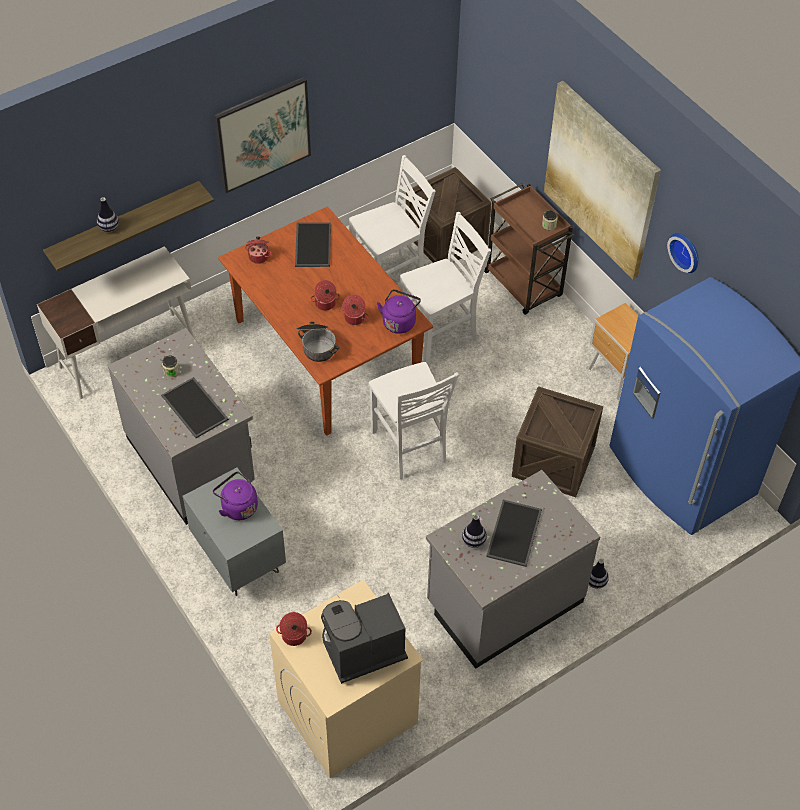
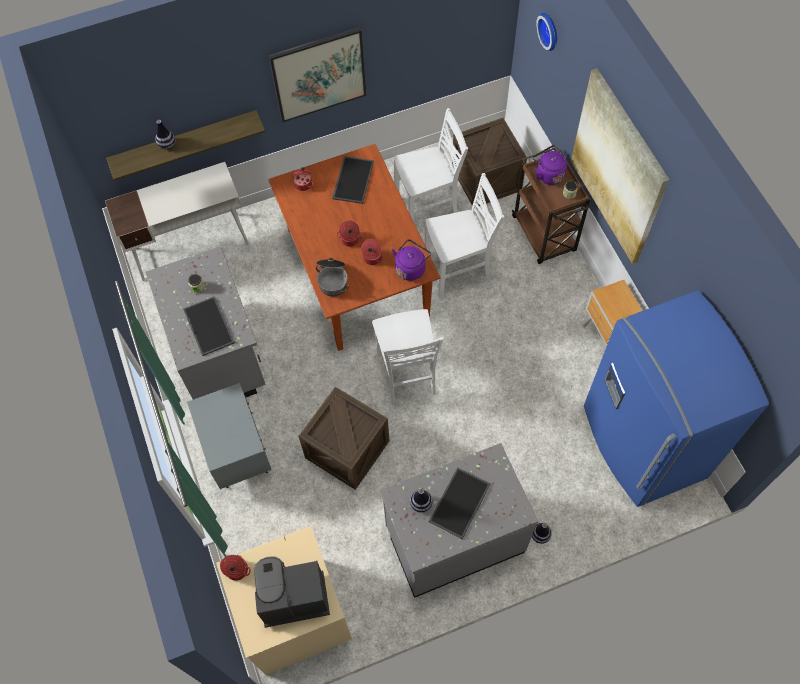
camera: 15 degrees right, 10 degrees up
(237, 506) = (231, 421): purple kettle -> purple kettle (548, 174)
(553, 461) = (530, 410): crate -> crate (347, 449)
(686, 251) = (680, 258): wall clock -> wall clock (550, 30)

